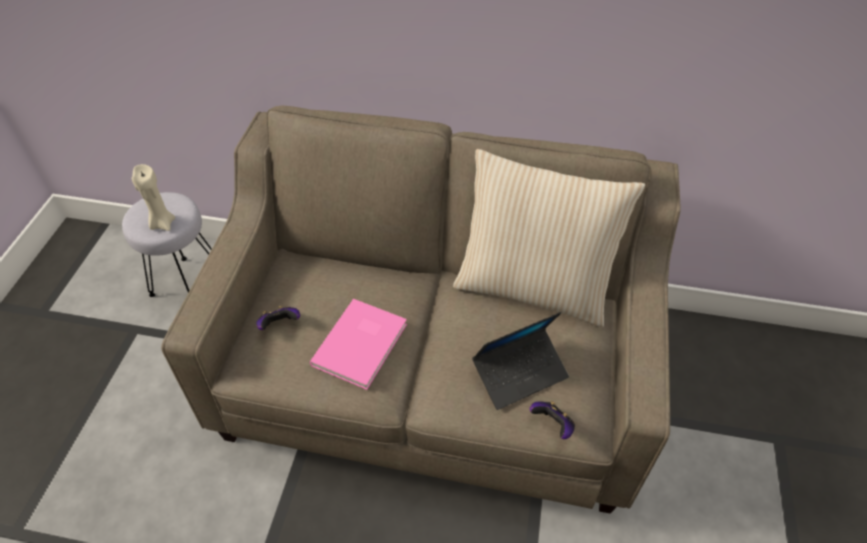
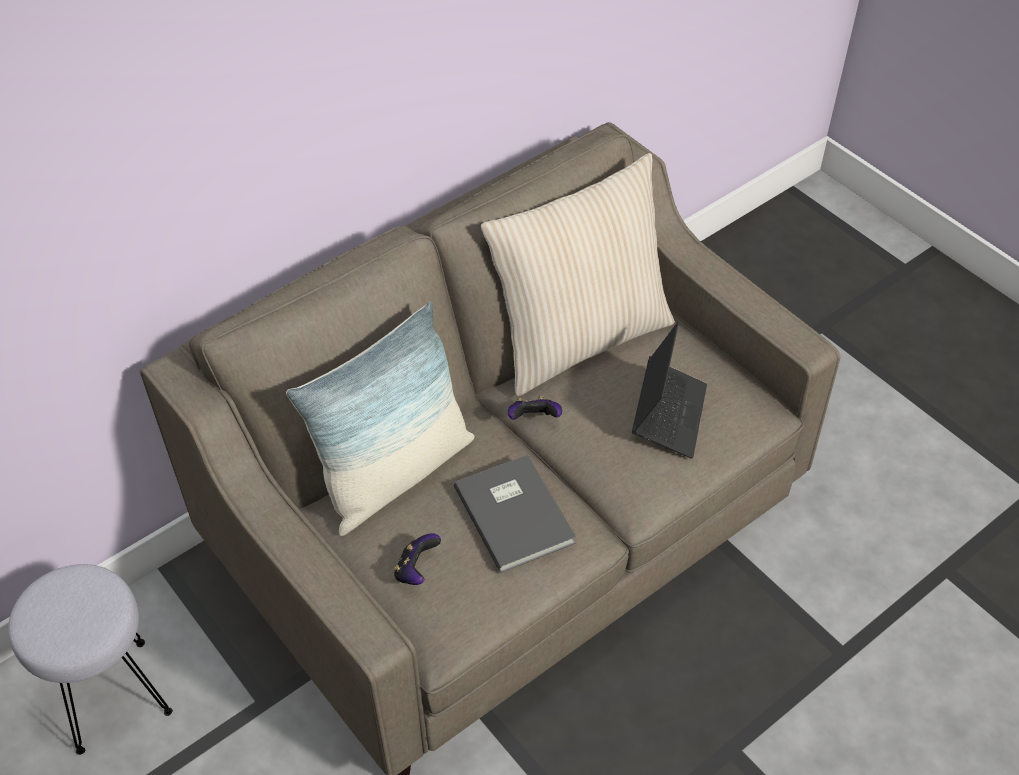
camera: 50 degrees left, 0 degrees up
(162, 223) = (91, 615): beige candle -> none
(342, 272) = (395, 474): none -> pillow
(362, 344) = (516, 513): pink book -> grey book
(552, 425) = (742, 431): game controller -> game controller (533, 419)

